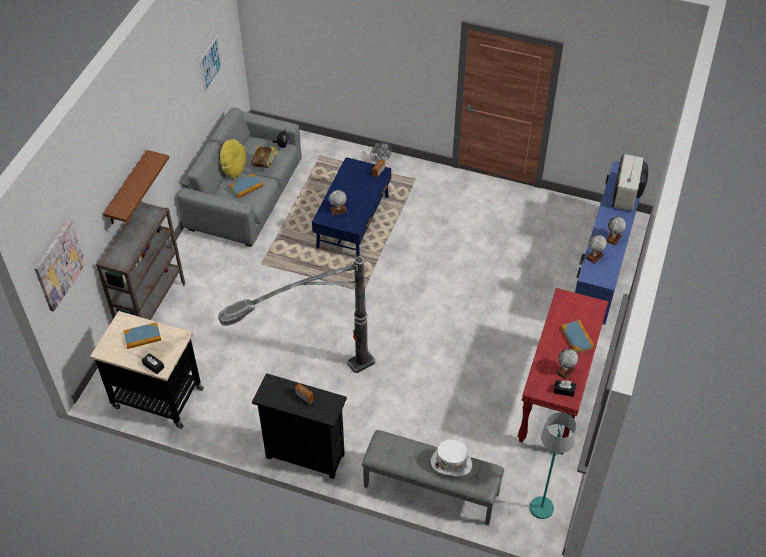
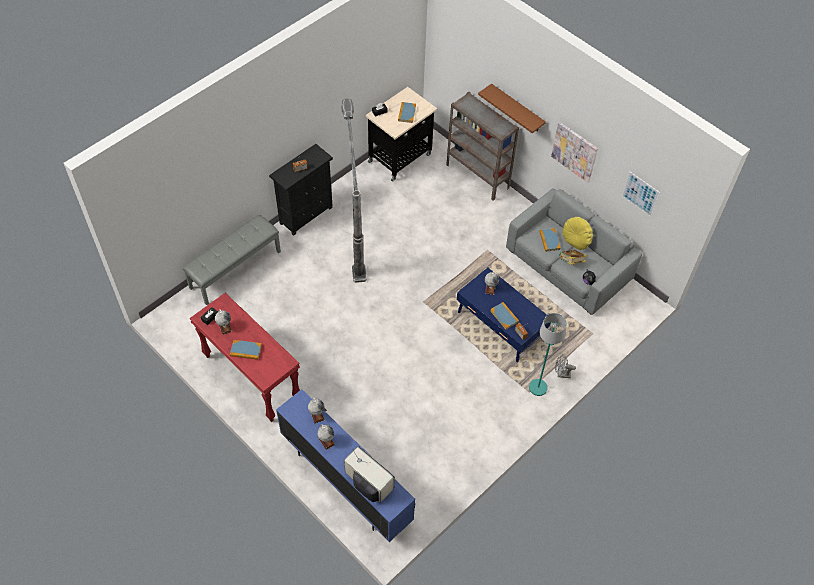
camera: 115 degrees right, 5 degrees up
(59, 265) = (448, 46): picture -> picture (574, 151)
(366, 189) = (504, 316): none -> book
(451, 463) = (223, 256): white hat -> none
(542, 508) = (178, 323): turquoise floor lamp -> turquoise floor lamp (538, 388)

